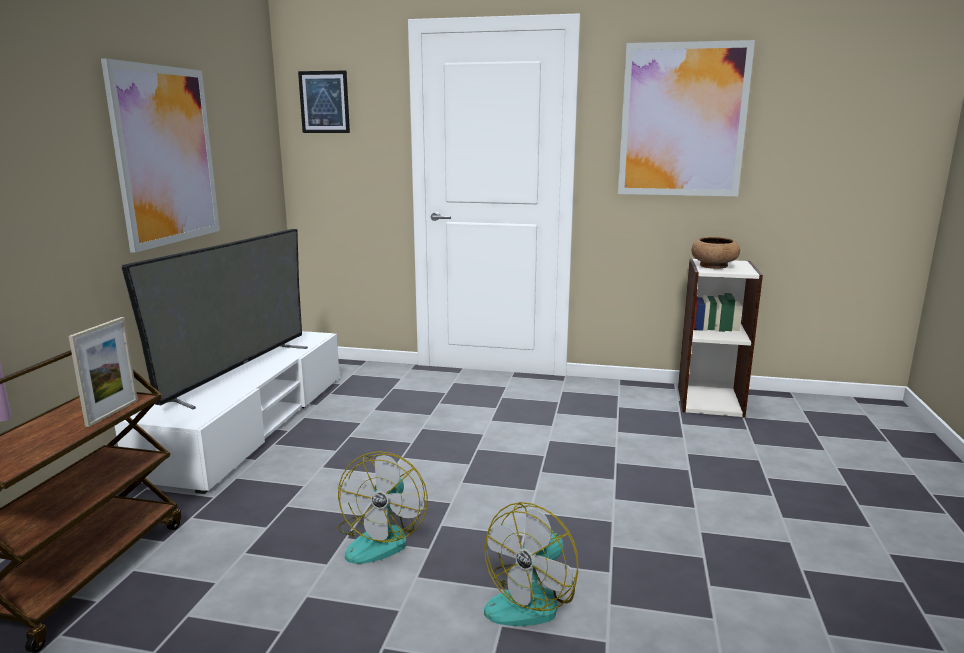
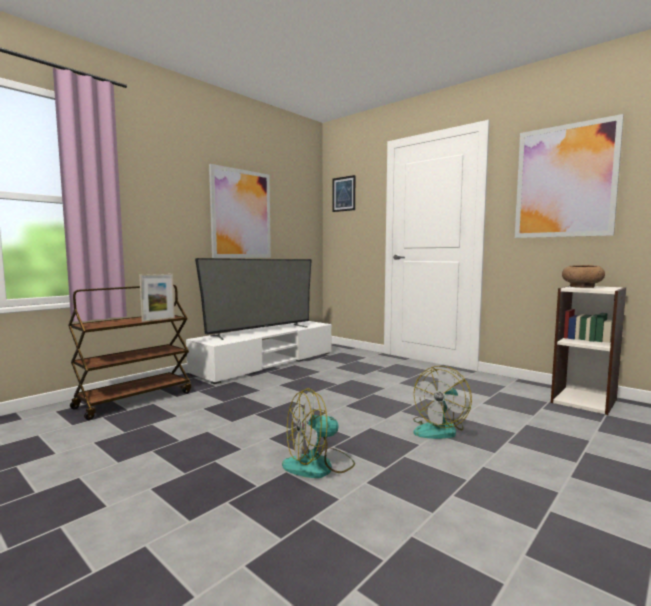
camera: 30 degrees right, 10 degrees down
(381, 538) = (271, 418): fan -> fan (439, 429)

